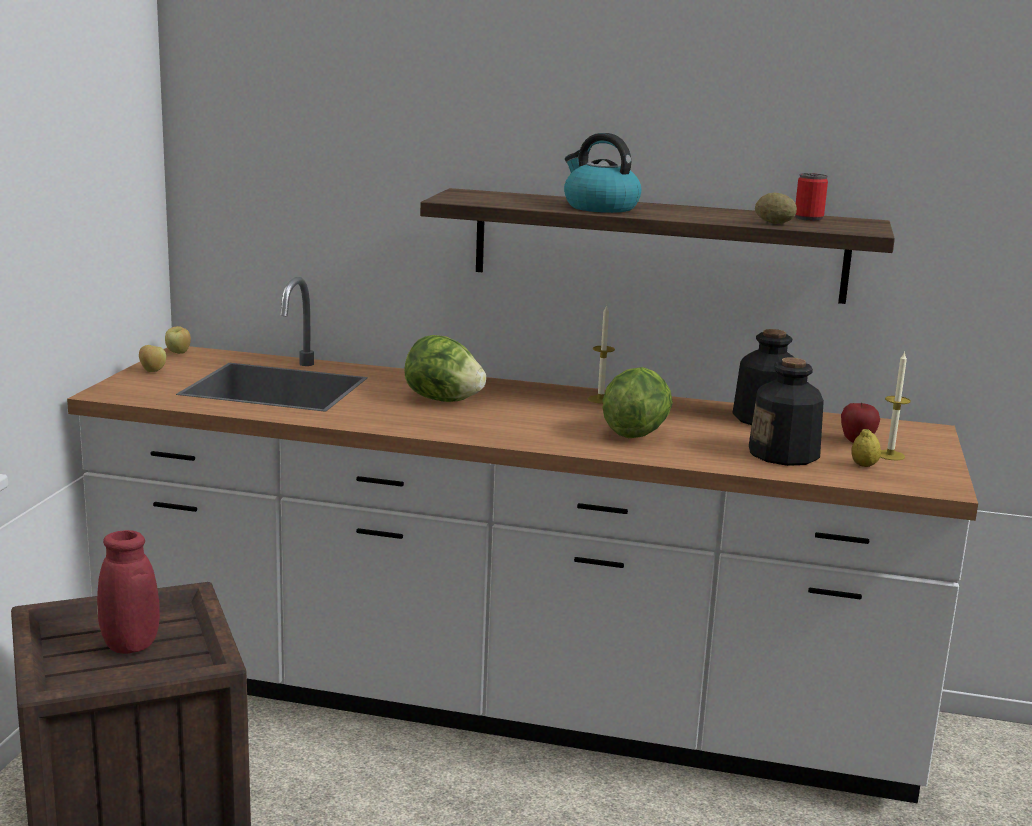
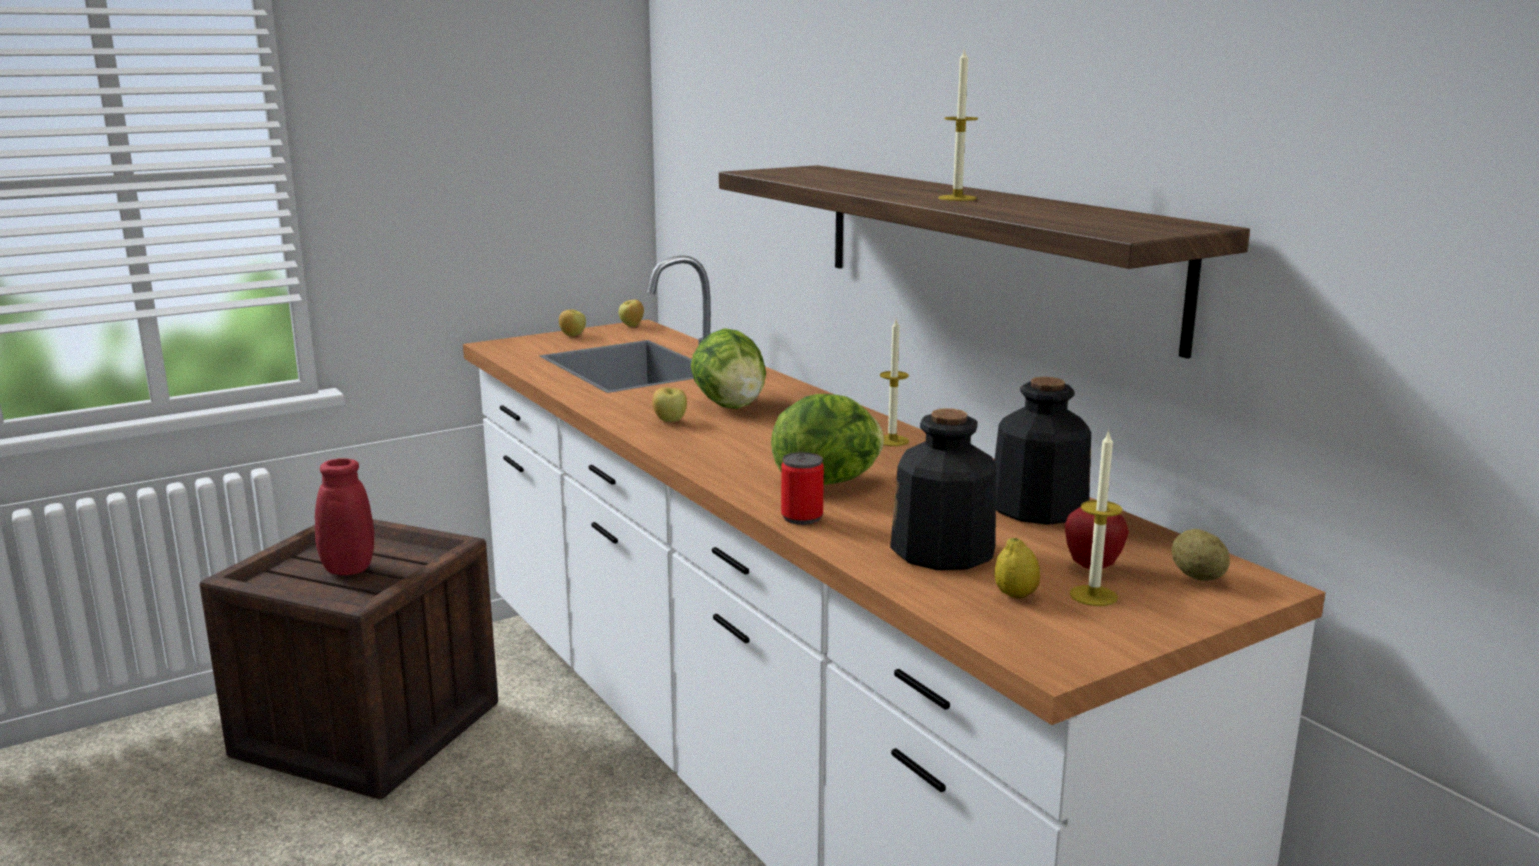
camera: 45 degrees right, 0 degrees up
(435, 420) = (670, 421): none -> apple
(599, 207) = (881, 187): kettle -> none
(682, 213) = (957, 198): none -> candle
(774, 223) = (1024, 215): potato -> potato (1197, 576)
(808, 218) = (1112, 215): can -> can (802, 517)

